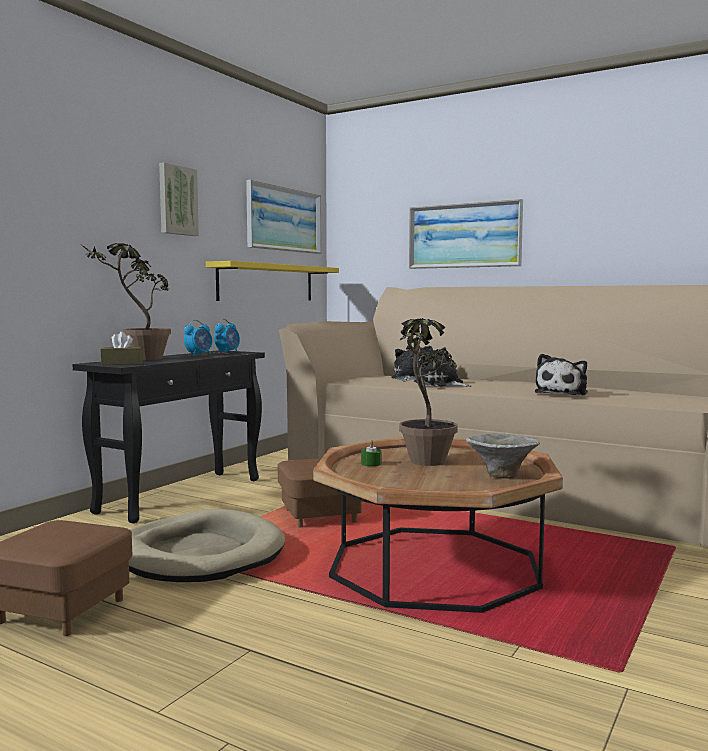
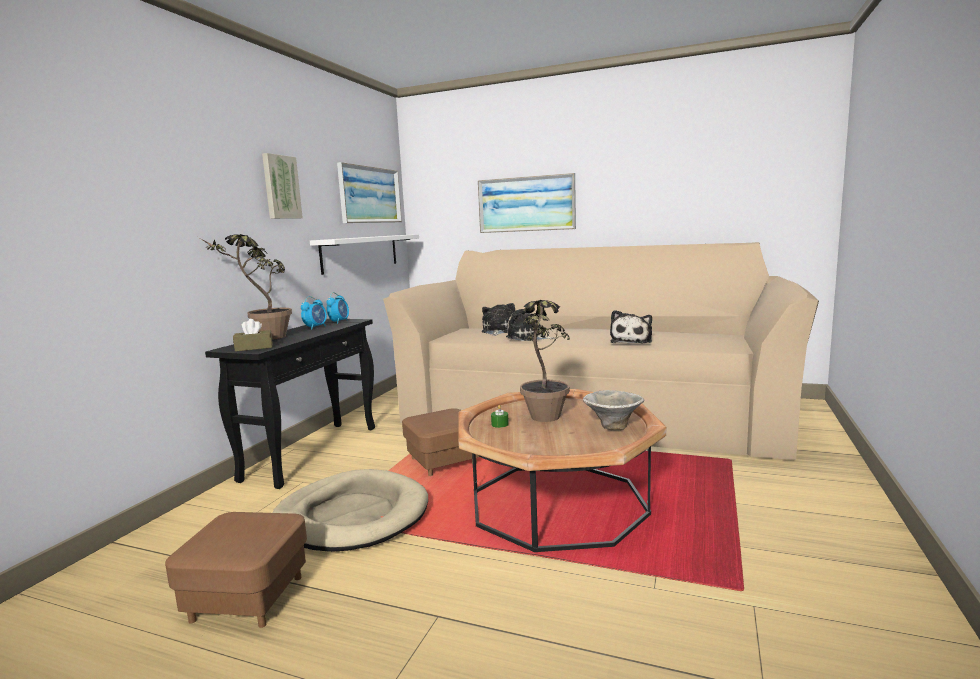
camera: 10 degrees left, 5 degrees up
(267, 283) = (360, 253): yellow shelf -> white shelf

